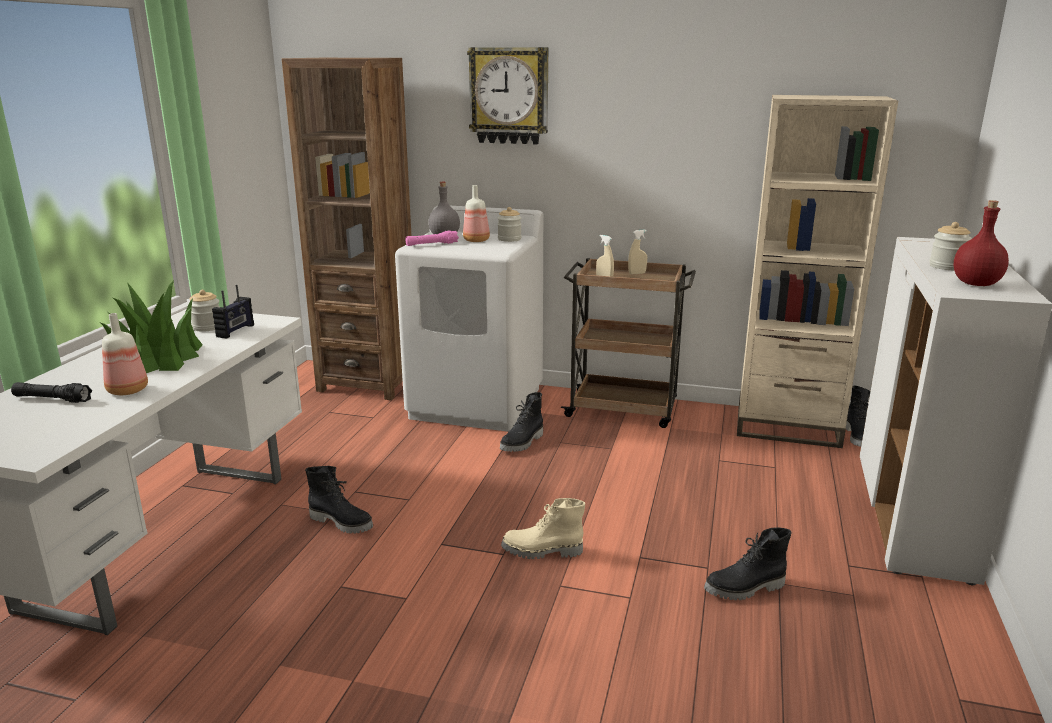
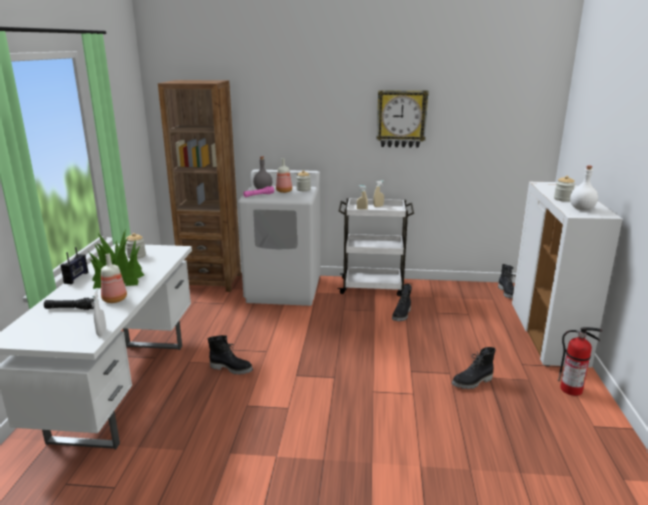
camera: 10 degrees left, 0 degrees up
(71, 440) = (101, 332): none -> white spray bottle
(236, 331) = (156, 257): radio -> radio (76, 278)
(509, 96) = (297, 103): wall clock -> wall clock (401, 118)
(523, 443) = (321, 312): black boot -> black boot (402, 315)
(542, 551) = (356, 373): beige boot -> none
(624, 409) = (373, 287): brown cart -> white cart
(787, 427) = (468, 290): beige bookcase -> none
(934, 623) = (572, 389): none -> fire extinguisher
(976, 284) = (581, 209): red bottle -> white bottle

